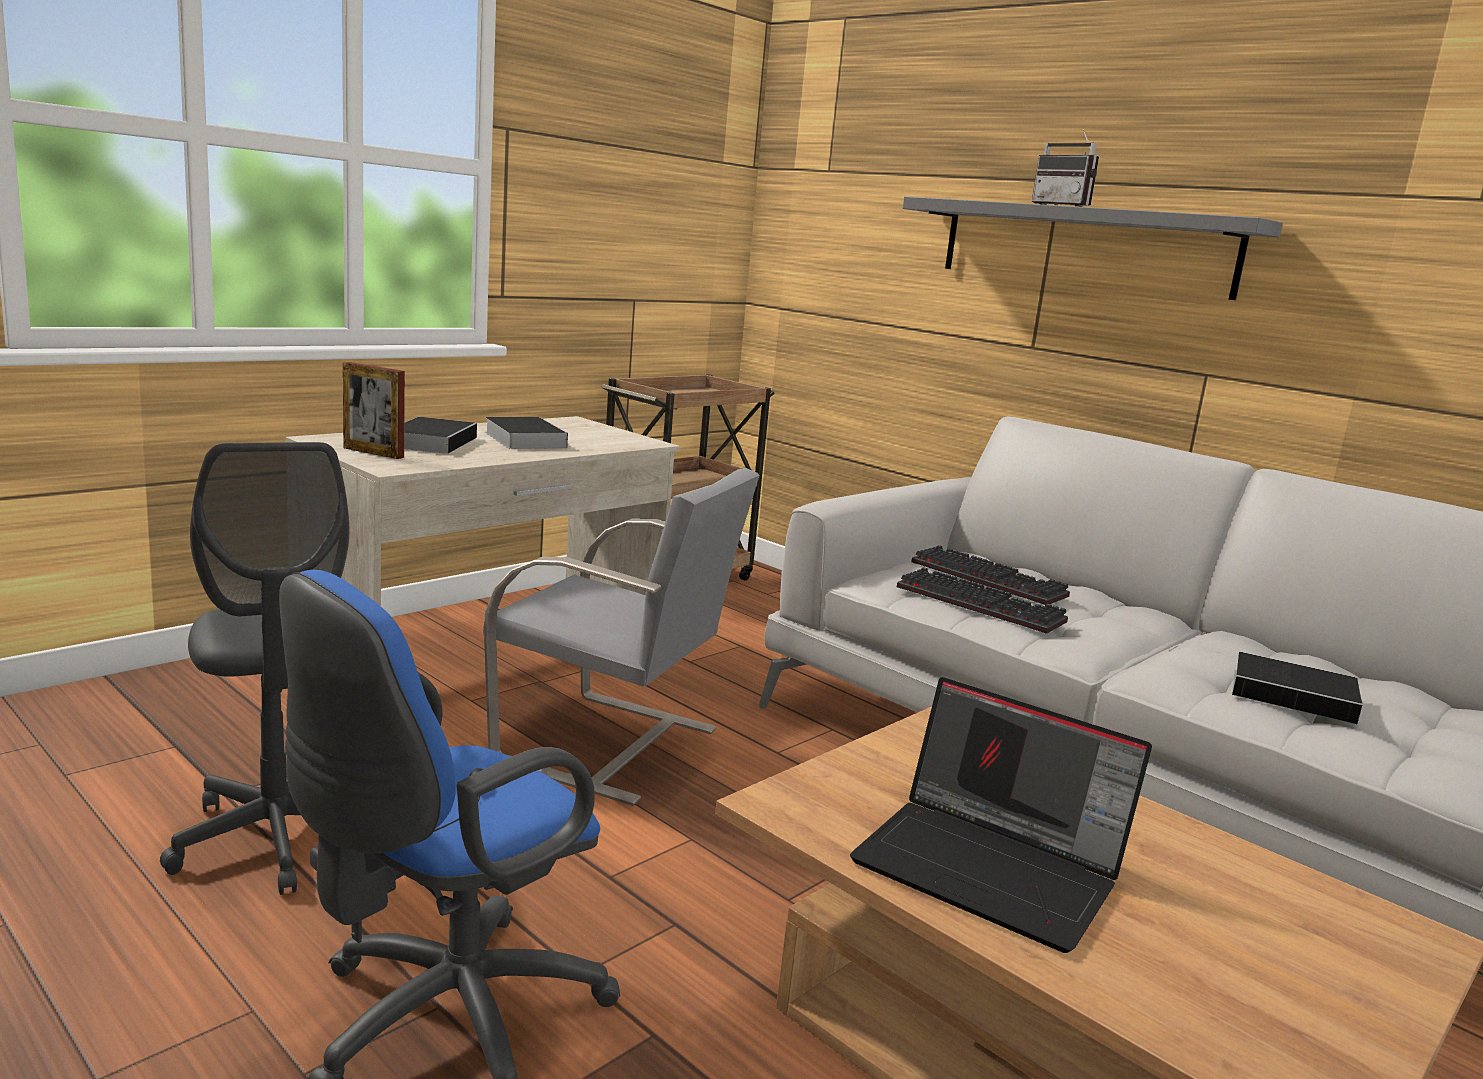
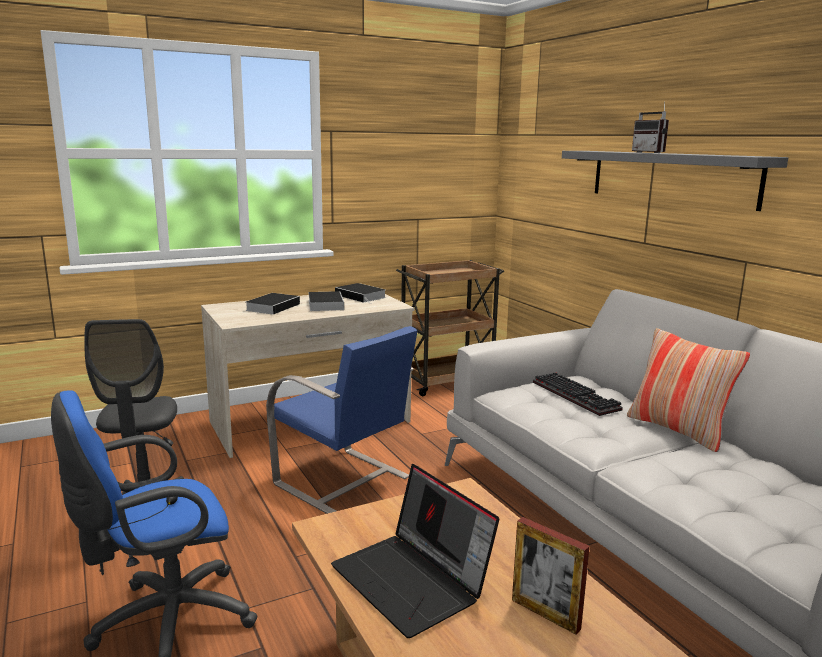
camera: 20 degrees right, 0 degrees up
(373, 452) = (234, 314): picture frame -> picture frame (545, 614)
(611, 746) = (343, 481): grey chair -> blue chair
(983, 604) = (556, 413): keyboard -> none
(1158, 620) = (678, 430): none -> pillow
(1297, 696) = (728, 491): book -> book (362, 296)

